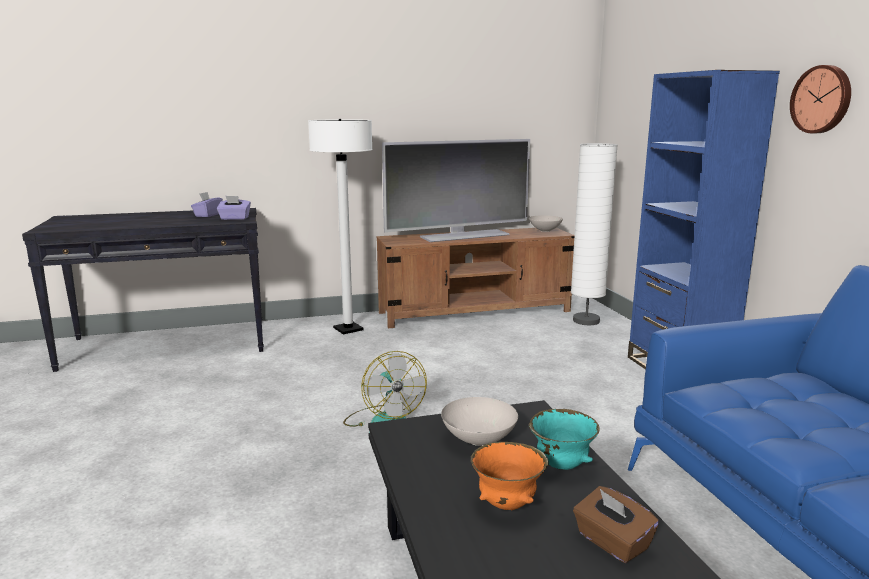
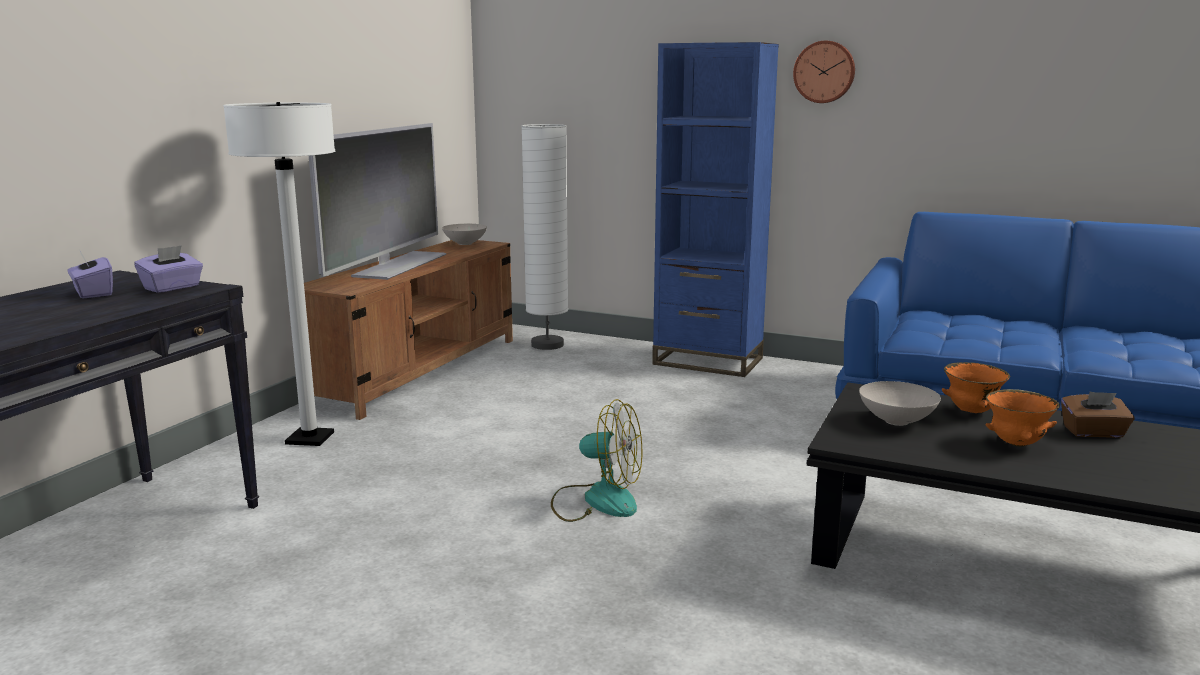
camera: 50 degrees left, 0 degrees up
(561, 465) = (971, 411): turquoise bowl -> orange bowl

